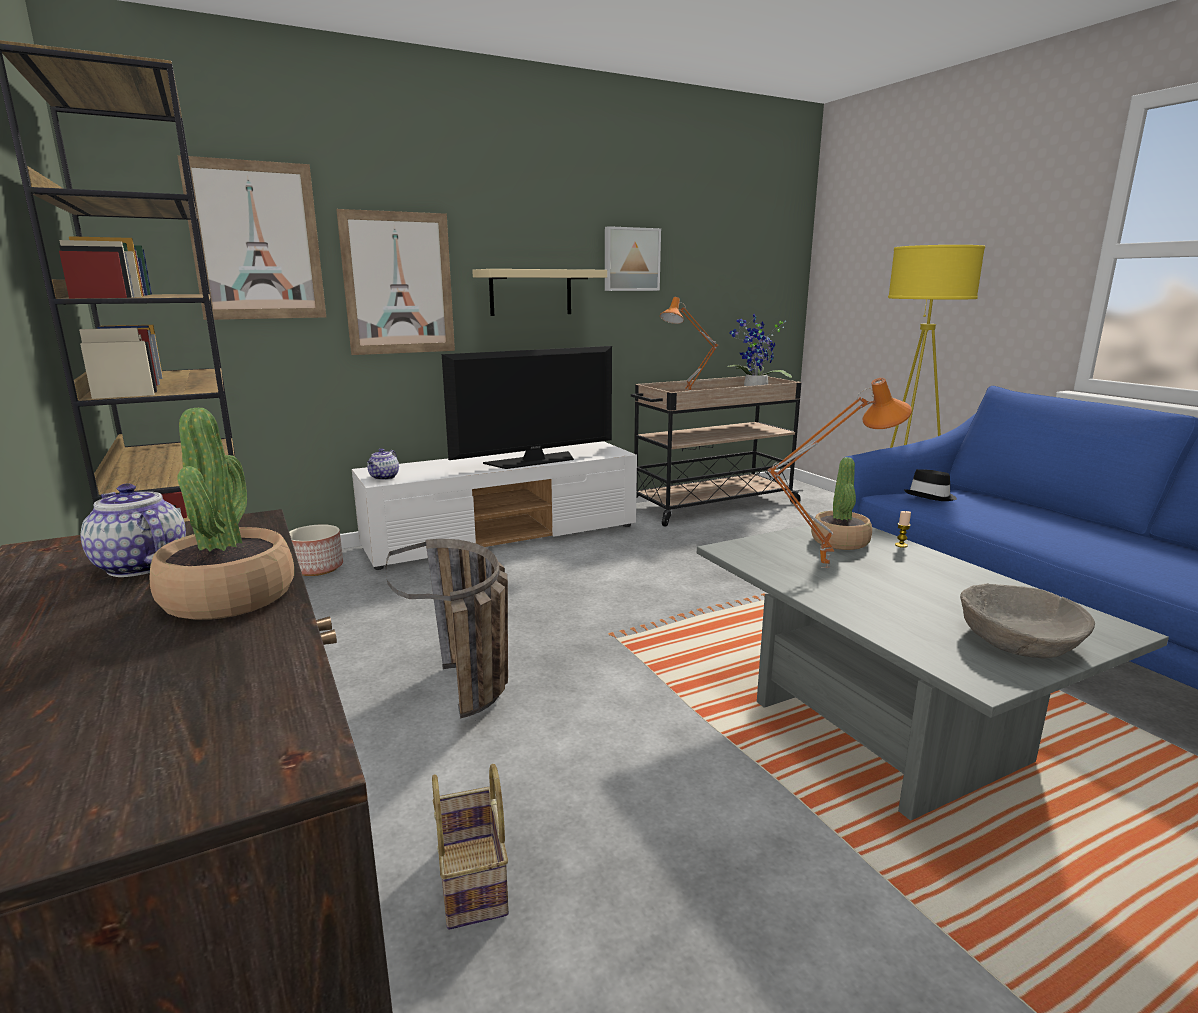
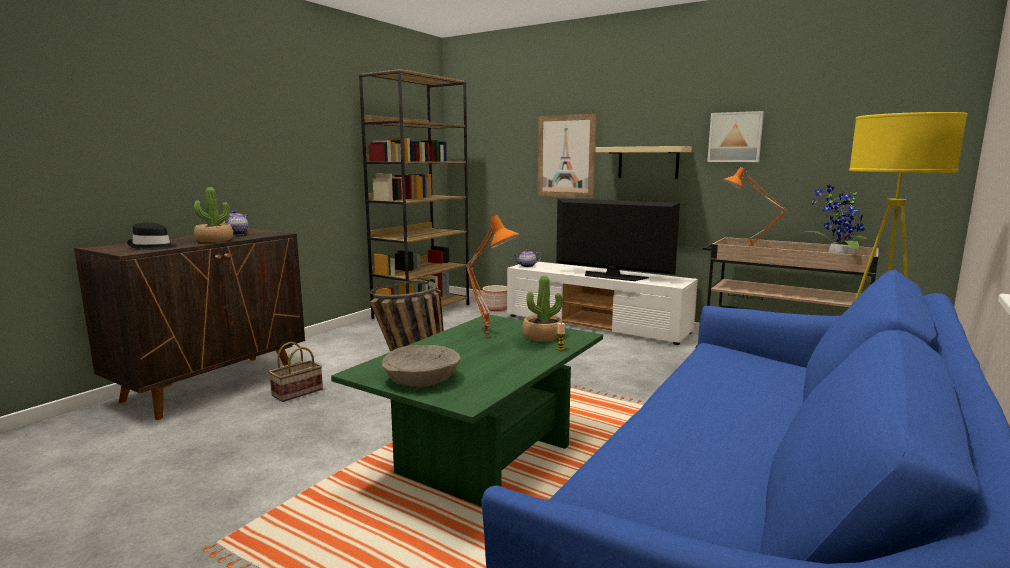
camera: 60 degrees right, 5 degrees down
(256, 241) = (503, 135): picture -> none
(878, 731) = (482, 456): grey coffee table -> green coffee table
(931, 496) = (737, 356): black hat -> black hat (153, 246)

